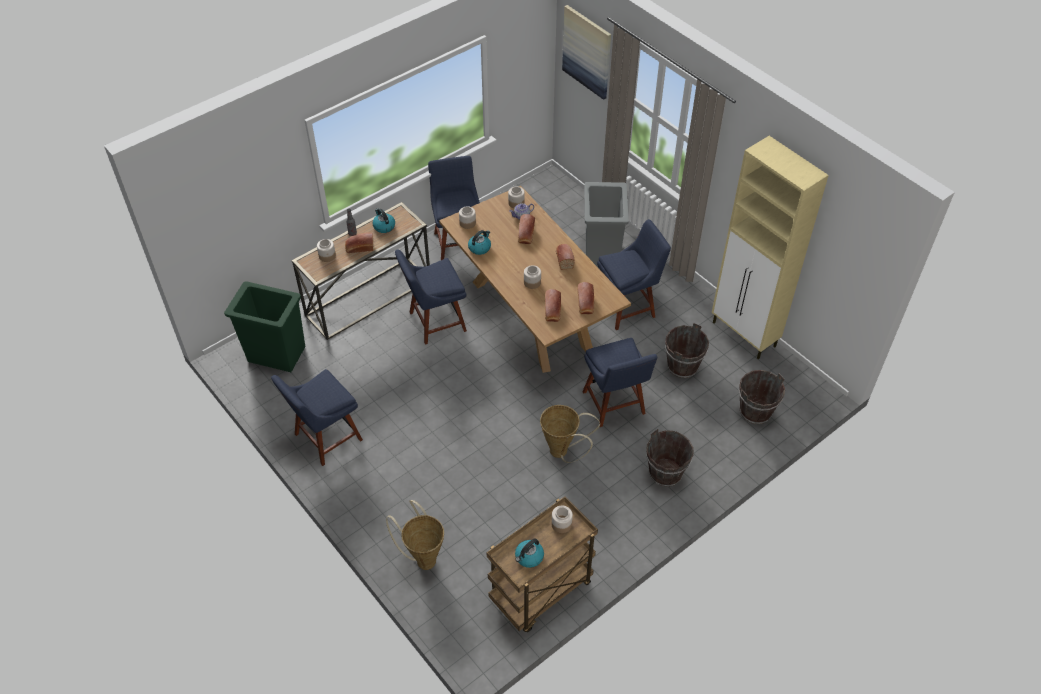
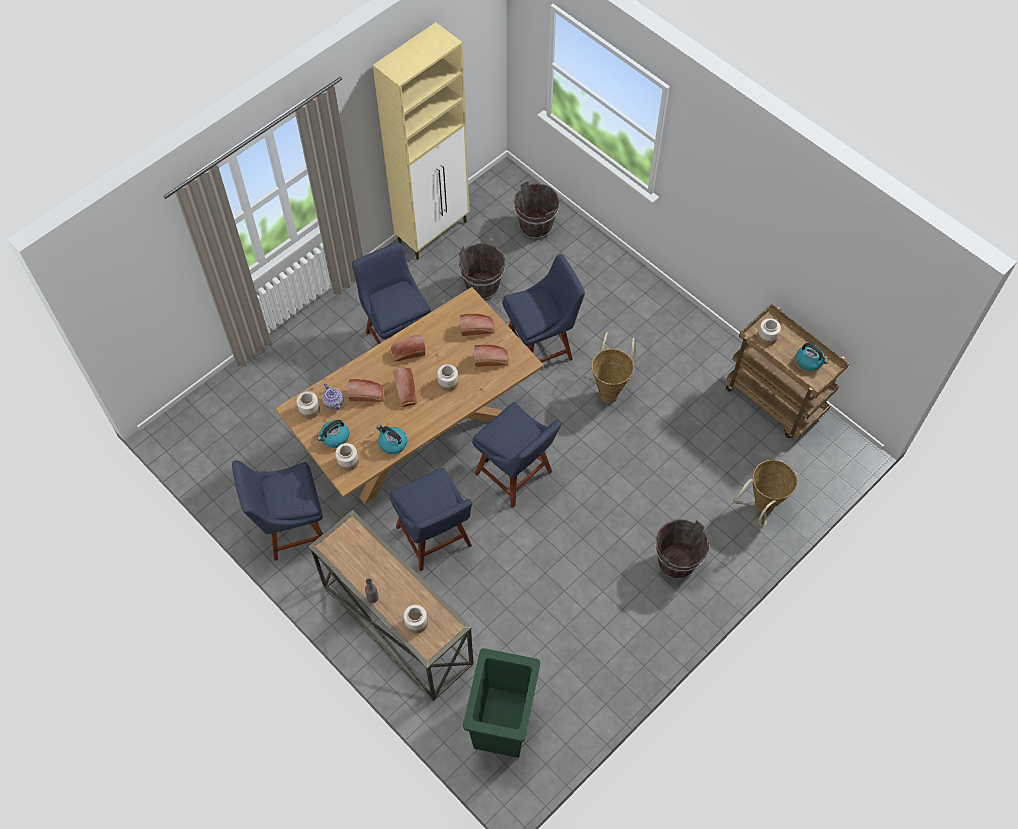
camera: 95 degrees left, 10 degrees up
(325, 439) = (626, 635): blue chair -> blue chair (516, 475)
(359, 248) = (399, 584): bread -> bread (406, 392)
(383, 226) = (357, 561): kettle -> kettle (334, 437)
(587, 52) = (134, 271): picture -> none
(601, 253) = (311, 367): grey trash can -> none
(665, 473) = (622, 302): brown bucket -> brown bucket (676, 562)

